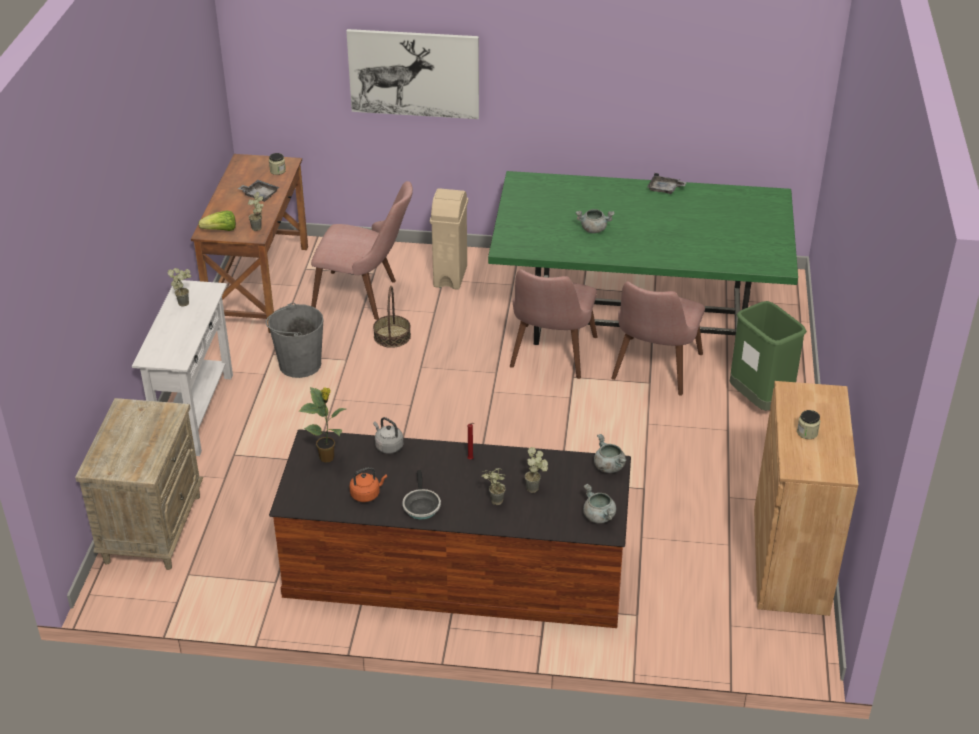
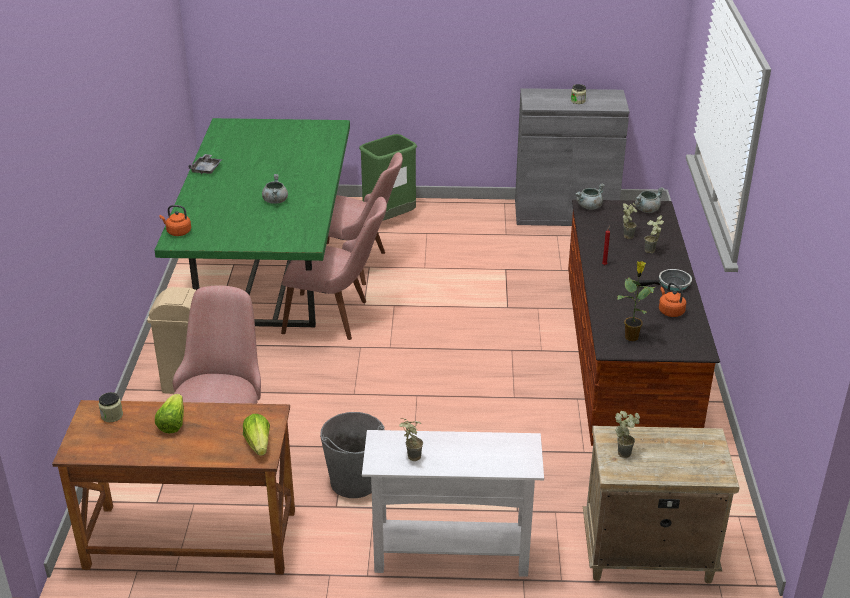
camera: 95 degrees left, 5 degrees down
(259, 195) = (172, 423): grey tray -> lettuce
(259, 229) = (257, 412): potted plant -> potted plant (624, 451)
(388, 446) = (603, 306): grey kettle -> none
(392, 336) = (301, 418): basket -> none
(414, 73) = (79, 216): picture -> none
(535, 180) = (177, 232): none -> orange kettle
(790, 560) = (565, 213): brown cabinet -> grey cabinet

